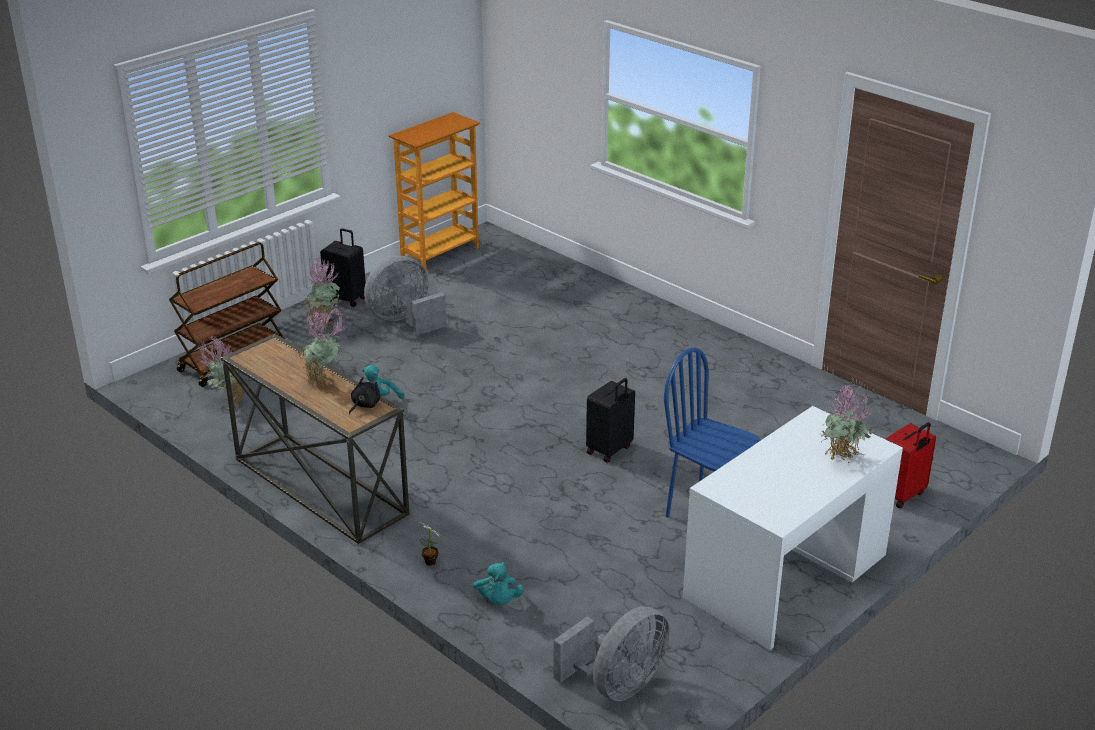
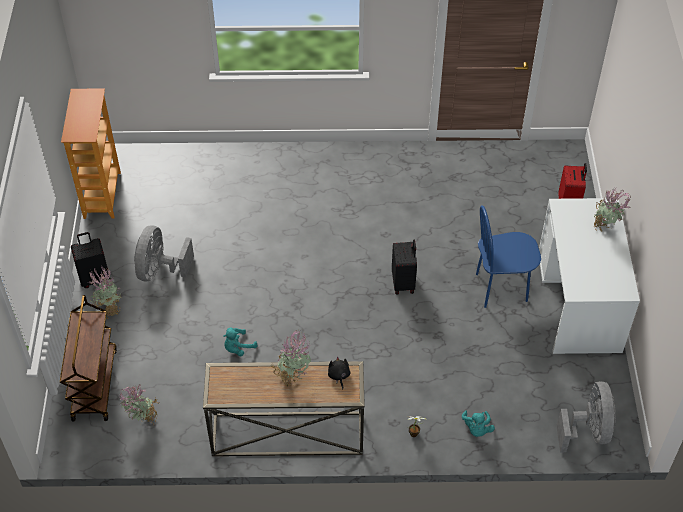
camera: 45 degrees left, 20 degrees up
(498, 600) = (477, 429): turquoise plush toy -> turquoise plush toy turned 60 degrees clockwise

